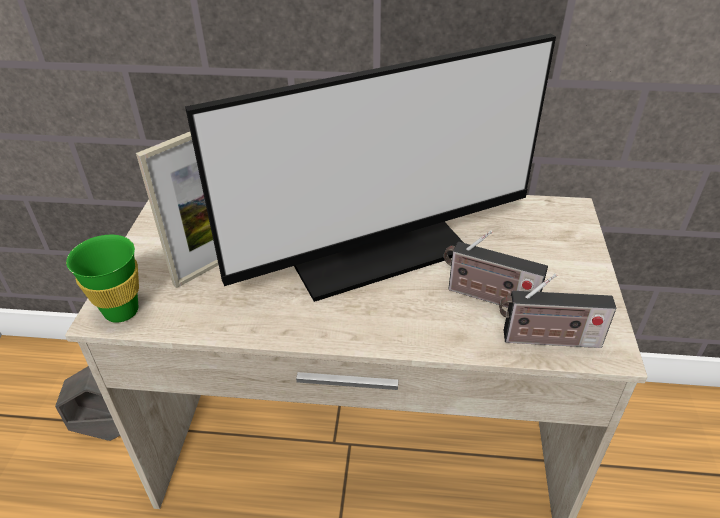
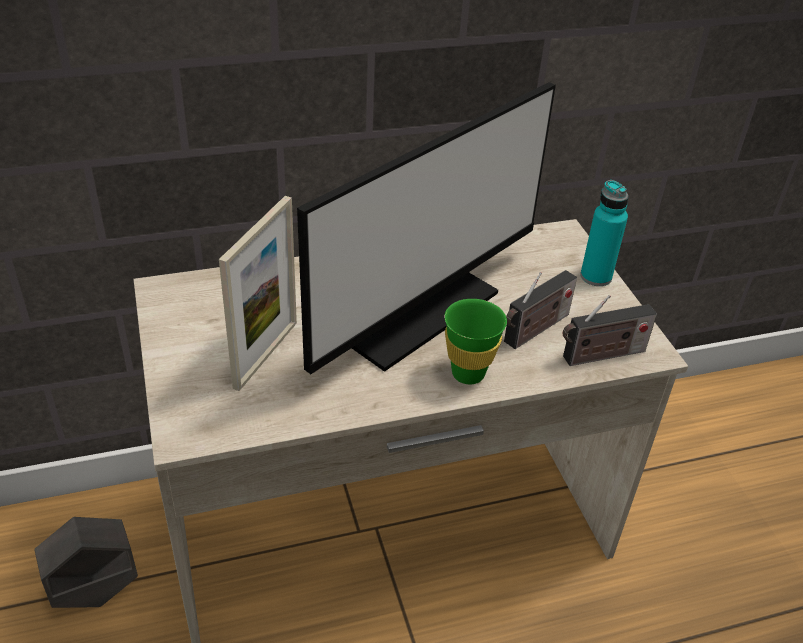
camera: 25 degrees left, 0 degrees up
(121, 311) = (198, 427): green cup -> green cup (468, 373)
(487, 297) = (535, 330): radio -> radio turned 45 degrees counterclockwise
(583, 257) = (596, 277): none -> turquoise bottle

